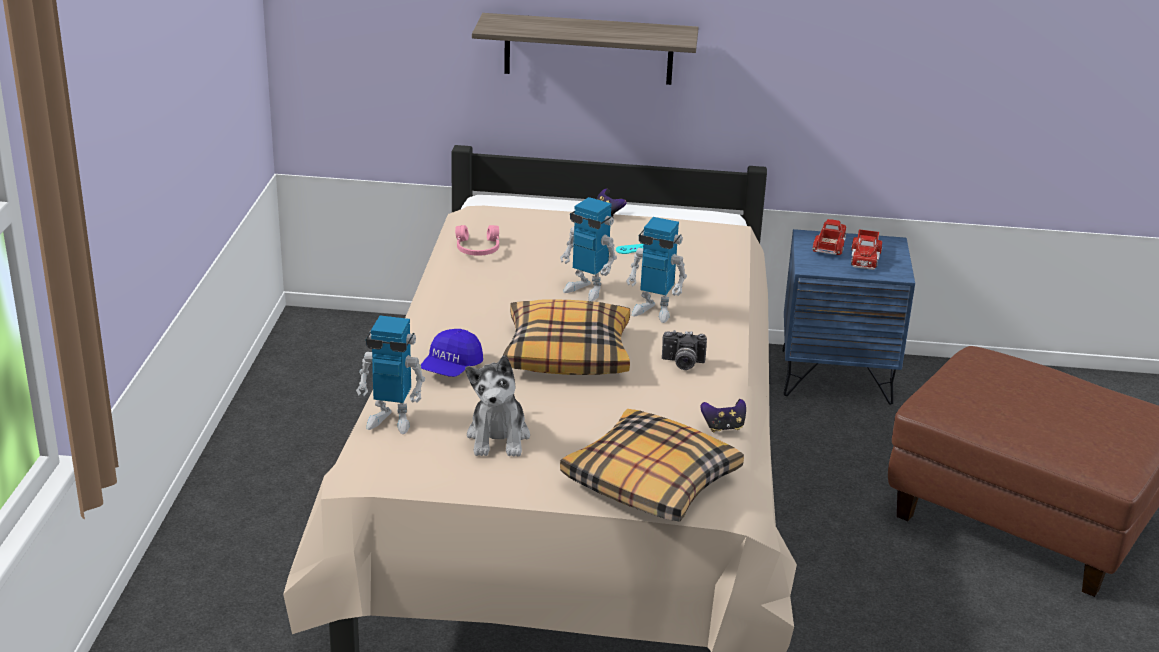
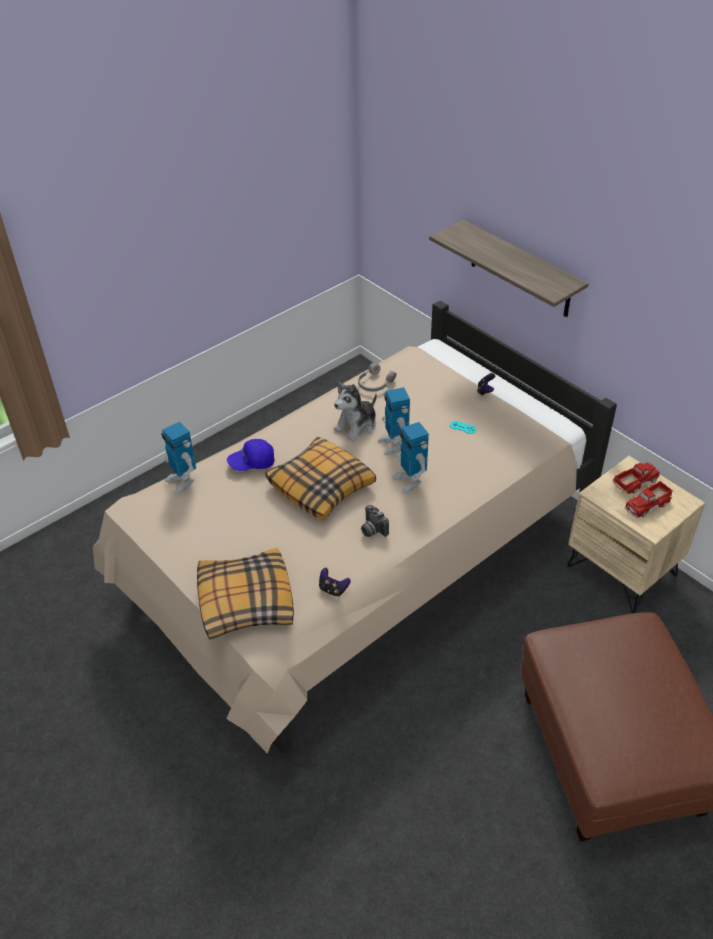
camera: 45 degrees right, 15 degrees up
(477, 249) = (374, 383): pink headphones -> grey headphones
(498, 437) = (213, 523): plush toy -> plush toy (356, 426)
(836, 376) = (622, 570): blue nightstand -> beige nightstand

